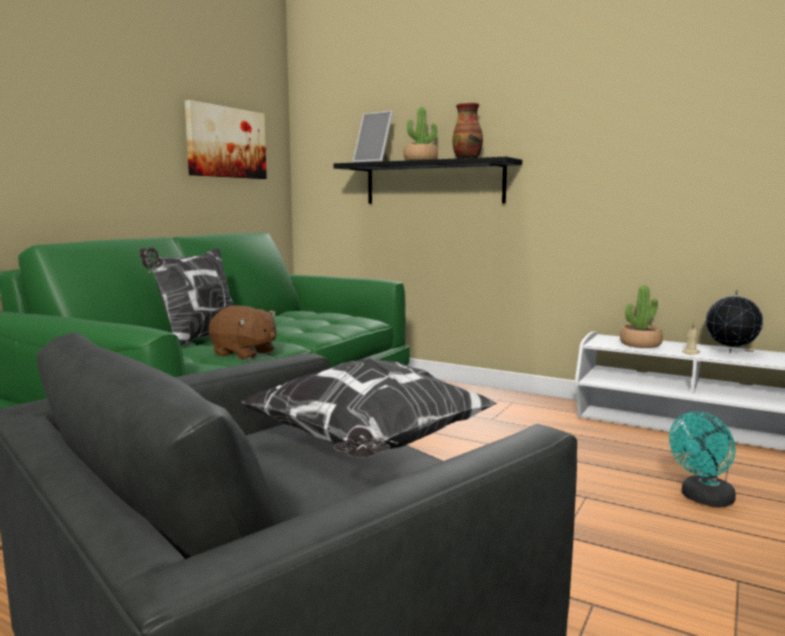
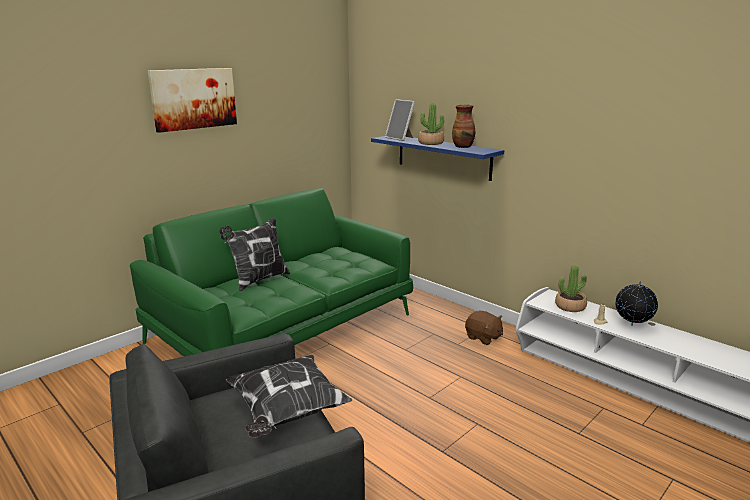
camera: 15 degrees right, 10 degrees up
(226, 142) = (296, 121): picture -> picture (193, 98)
(244, 354) = (278, 300): brown plush toy -> brown plush toy (483, 338)
(433, 183) = (443, 157): black shelf -> blue shelf
(703, 499) = (556, 439): turquoise fan -> none

